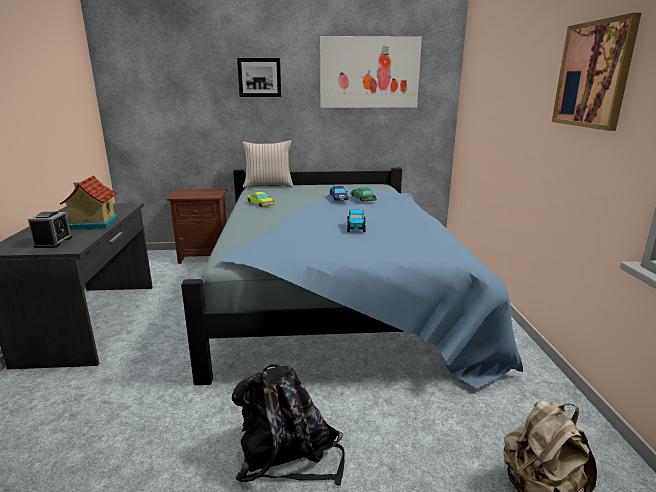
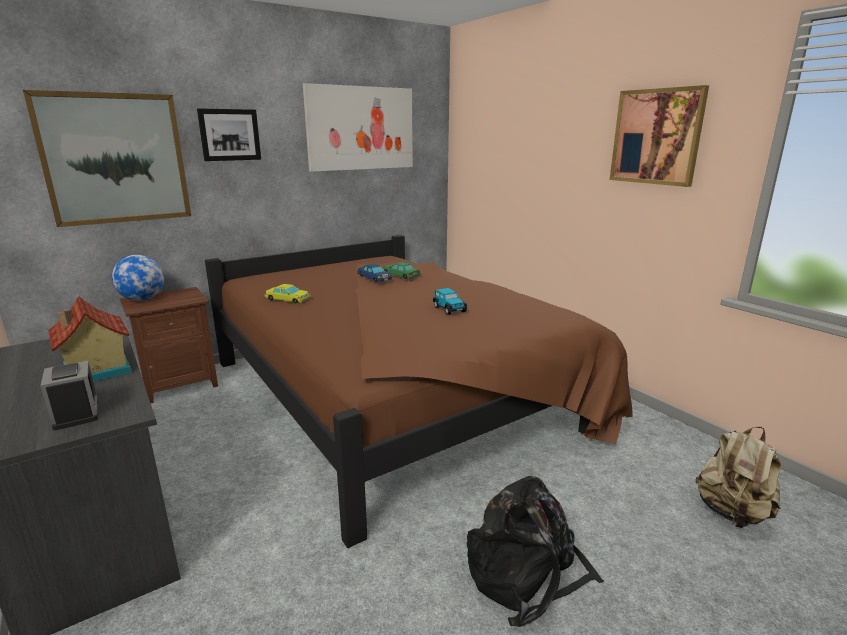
camera: 30 degrees left, 0 degrees up
(182, 93) = (115, 159): none -> picture
(187, 191) = (142, 299): none -> globe
(268, 186) = (259, 275): beige pillow -> none
(336, 297) = (400, 394): blue bed -> brown bed

